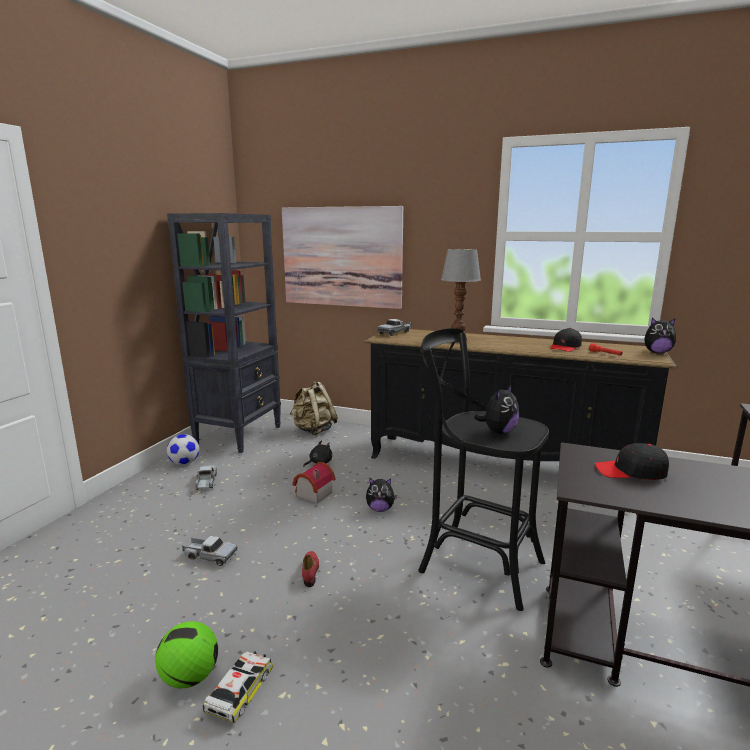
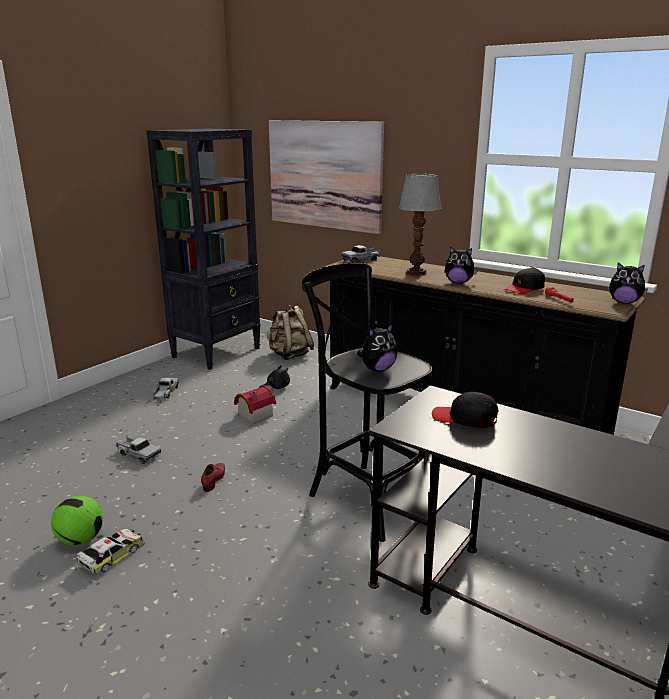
camera: 15 degrees right, 5 degrees up
(184, 463) = (155, 373): football -> none
(380, 509) = (308, 436): plush toy -> plush toy (458, 282)

